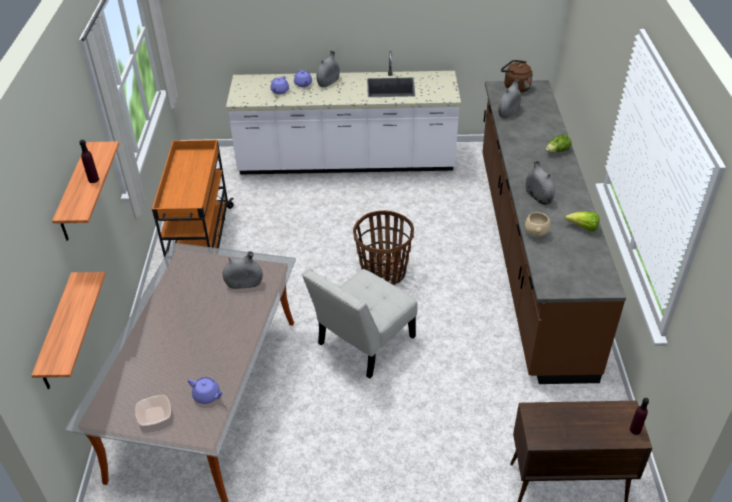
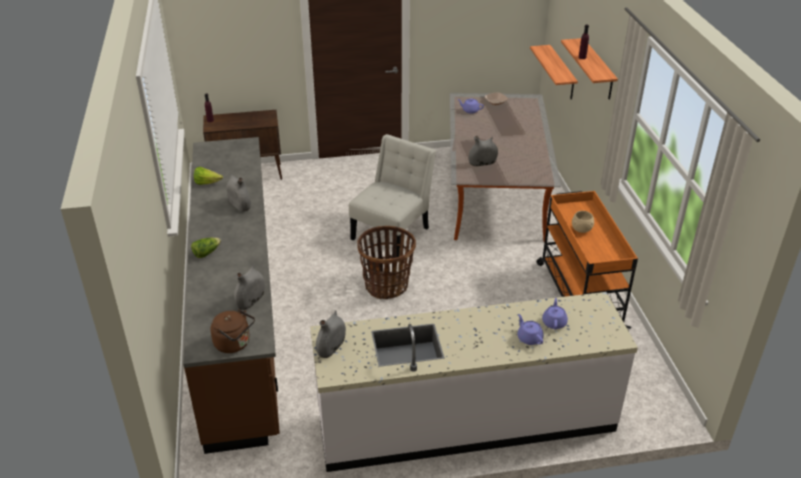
camera: 170 degrees right, 5 degrees down
(328, 82) = (496, 345): grey vase -> grey vase (331, 347)
(536, 234) = (249, 175): beige bowl -> beige bowl (581, 230)

